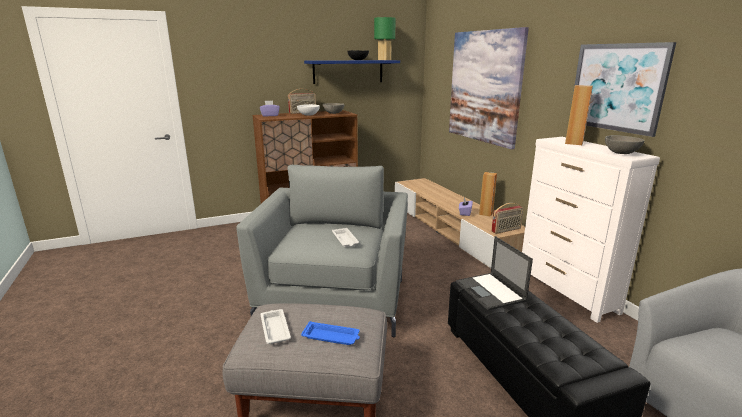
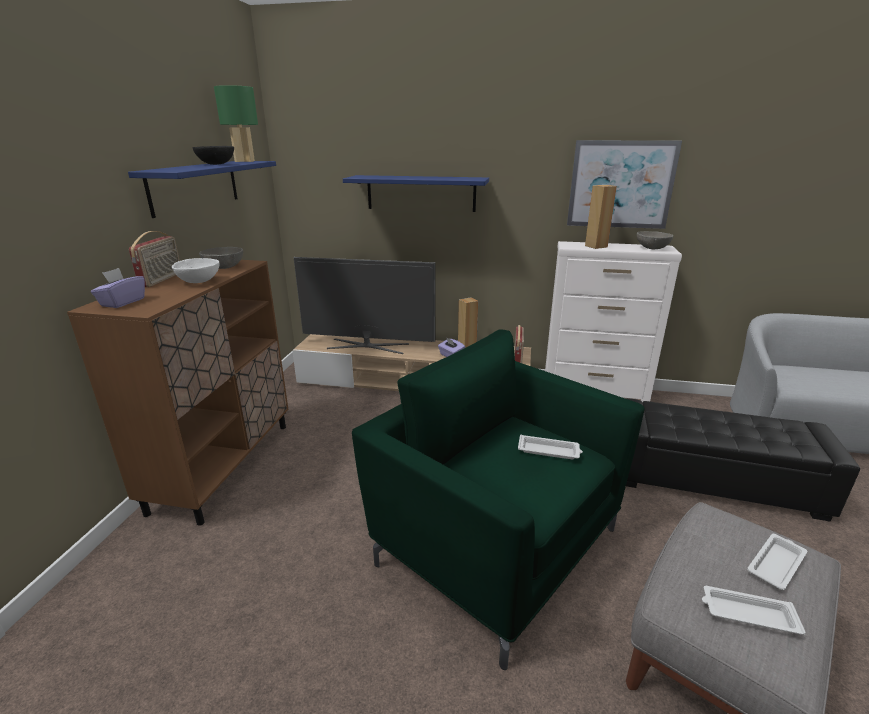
camera: 55 degrees left, 5 degrees up
(332, 337) = (776, 564): blue tray -> white tray
(335, 299) = (495, 543): grey armchair -> green armchair
(432, 192) = (368, 346): none -> television
(484, 87) = (421, 193): picture -> blue shelf
(491, 291) = (665, 421): laptop -> none

